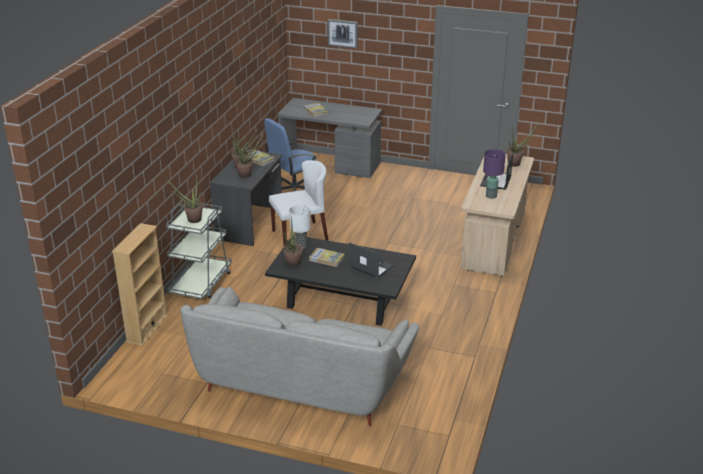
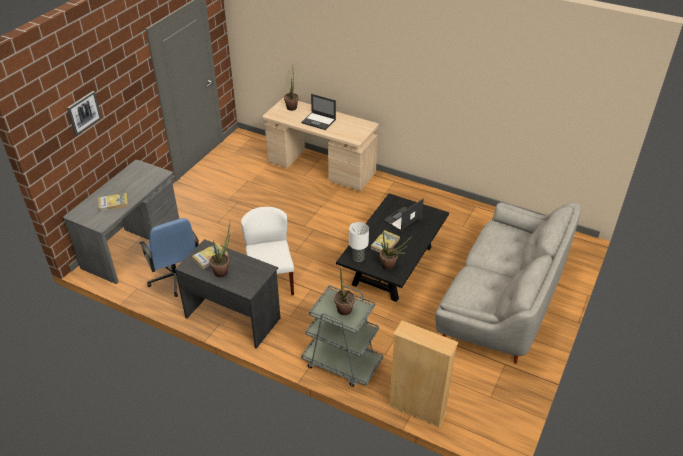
camera: 80 degrees left, 10 degrees up
(247, 175) = (244, 268): potted plant -> none
(491, 196) = (344, 128): purple table lamp -> none

